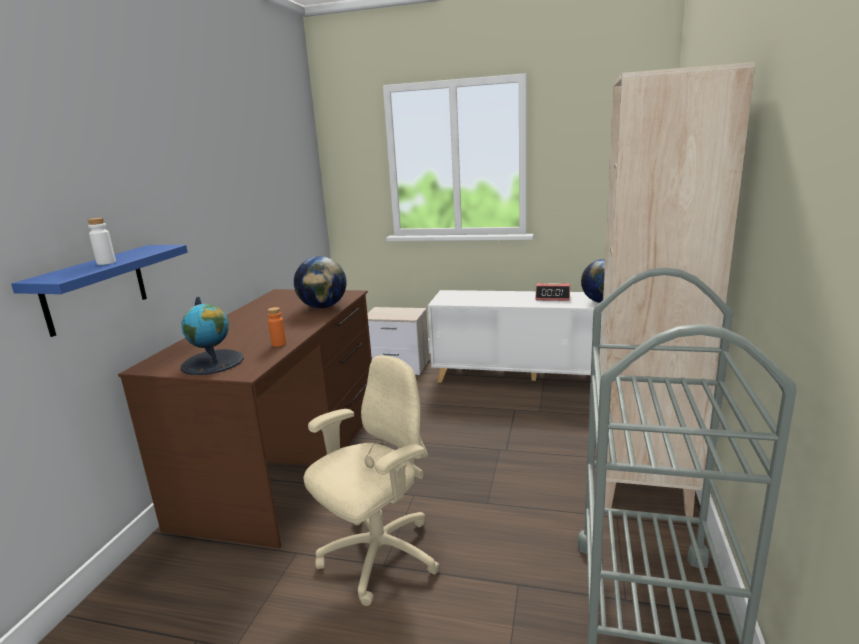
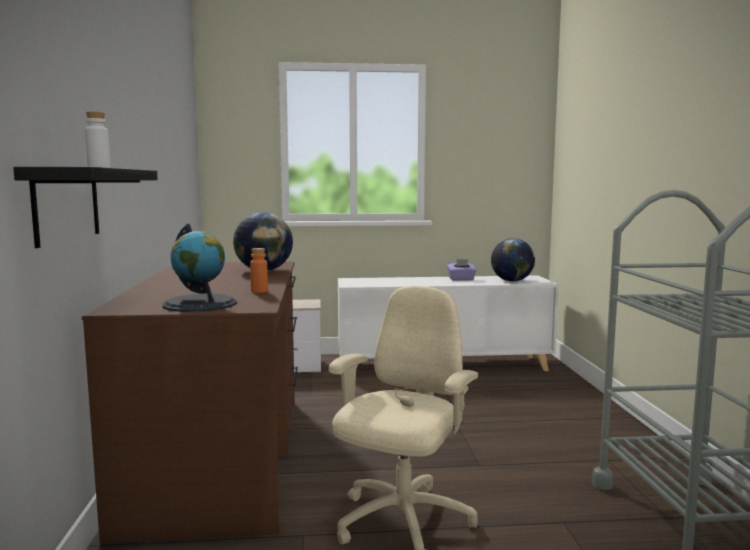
camera: 20 degrees left, 10 degrees down
(95, 289) = (67, 204): blue shelf -> black shelf
(553, 297) = (461, 279): alarm clock -> purple tissue box
(643, 483) = (609, 433): beige bookcase -> none

